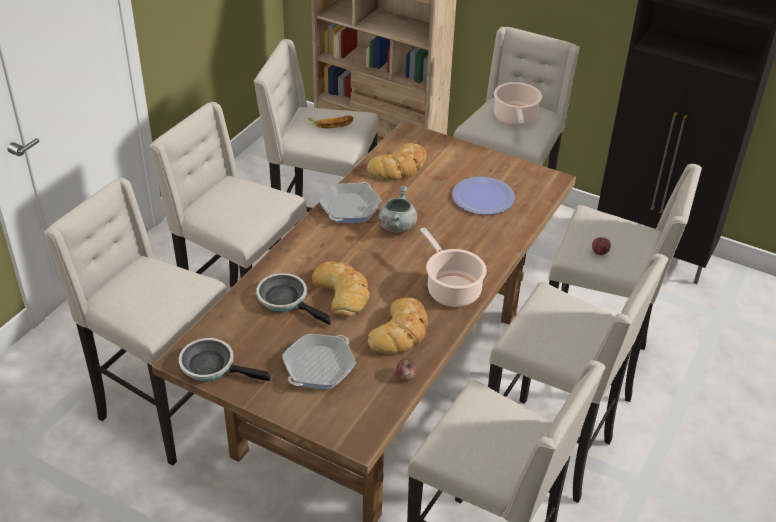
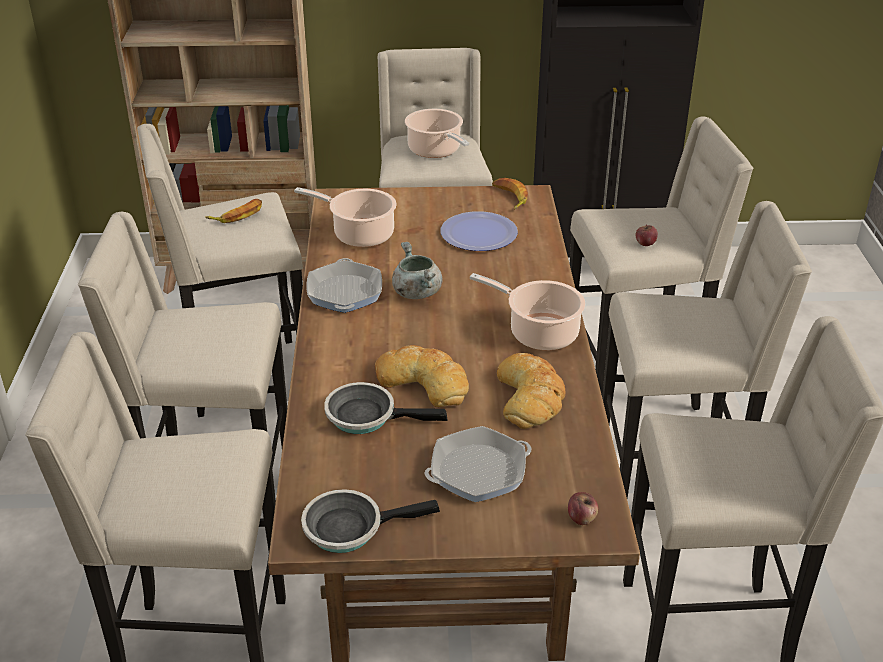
camera: 30 degrees left, 5 degrees down
(319, 367) = (478, 471): frying pan -> frying pan turned 60 degrees clockwise
(399, 167) = (359, 234): bread -> cooking pot
(406, 376) = (583, 439): apple -> apple (581, 518)
(534, 176) = (509, 197): none -> banana

